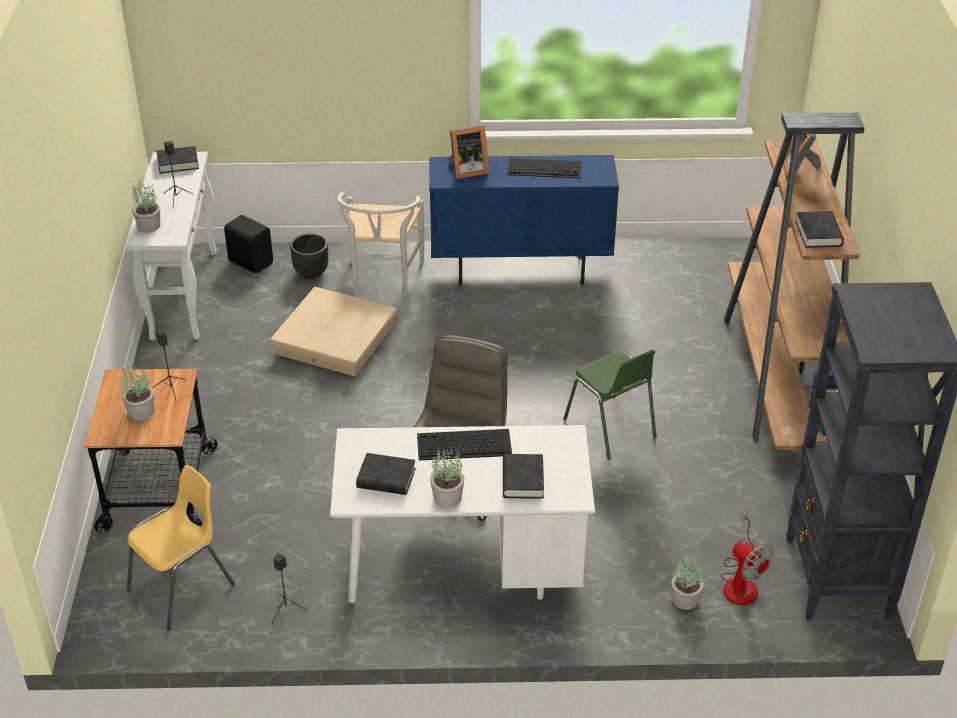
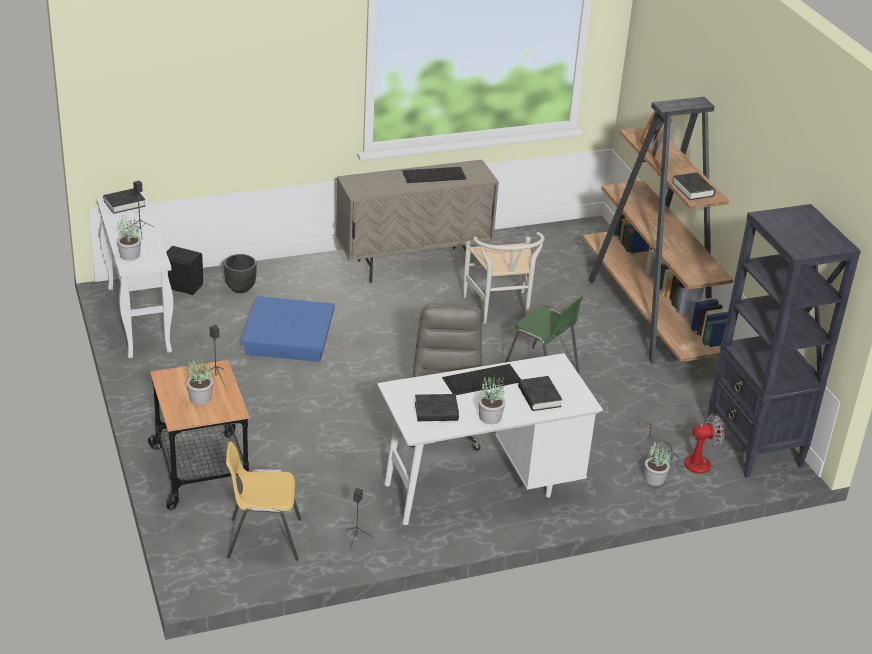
camera: 20 degrees left, 5 degrees down
(183, 588) = (263, 538): yellow chair -> yellow chair turned 120 degrees counterclockwise
(335, 339) = (288, 336): beige storage box -> blue storage box
(383, 280) = (304, 286): white chair -> white chair (500, 310)
(467, 170) = (373, 183): picture frame -> none
(521, 270) = (413, 265): blue cabinet -> beige cabinet
(741, 582) = (688, 460): fan -> fan turned 45 degrees counterclockwise

